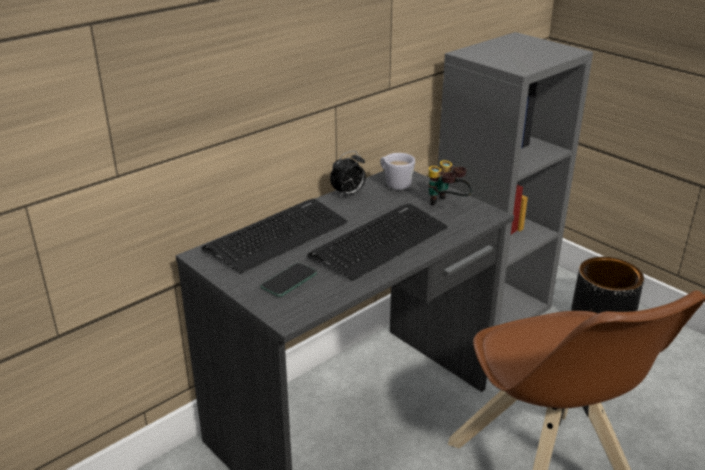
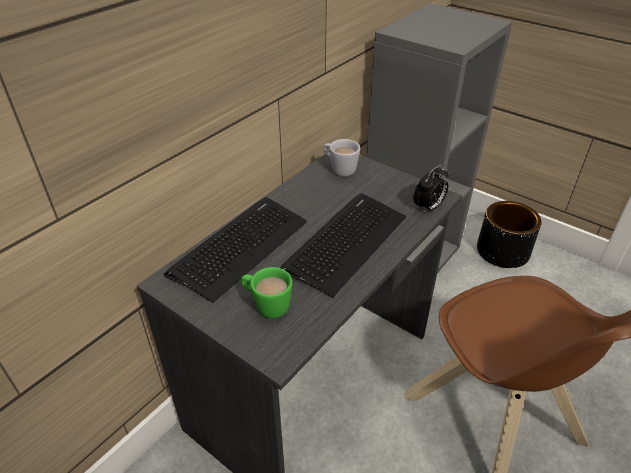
camera: 10 degrees left, 10 degrees up
(289, 281) = (266, 305): phone -> green mug
(348, 194) = (298, 186): alarm clock -> alarm clock (428, 207)
(447, 205) = (396, 190): binoculars -> none

